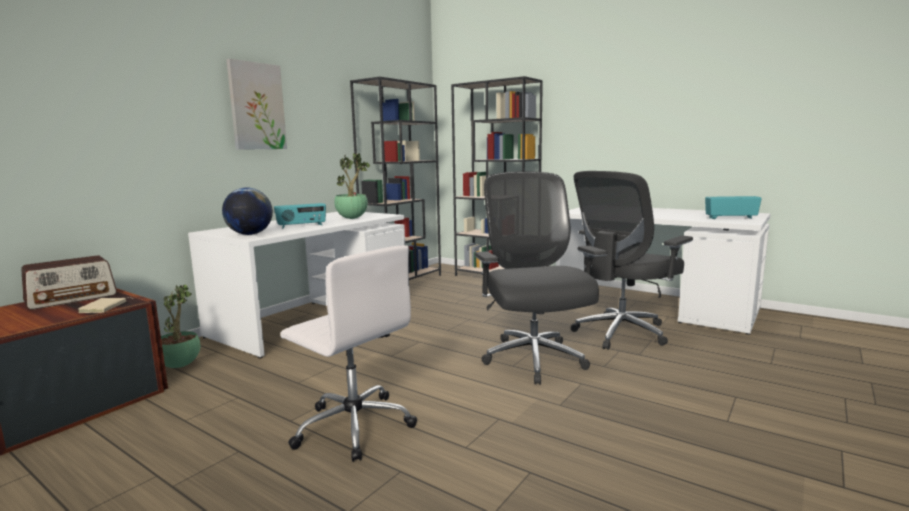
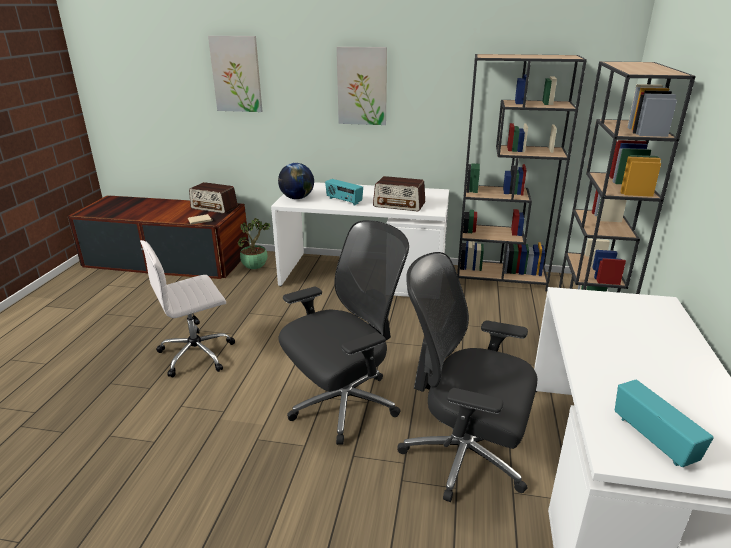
camera: 65 degrees right, 15 degrees up
(80, 81) = (236, 74): none -> picture
(352, 218) = (399, 205): potted plant -> radio
(353, 426) = (198, 354): white office chair -> white office chair turned 45 degrees clockwise

